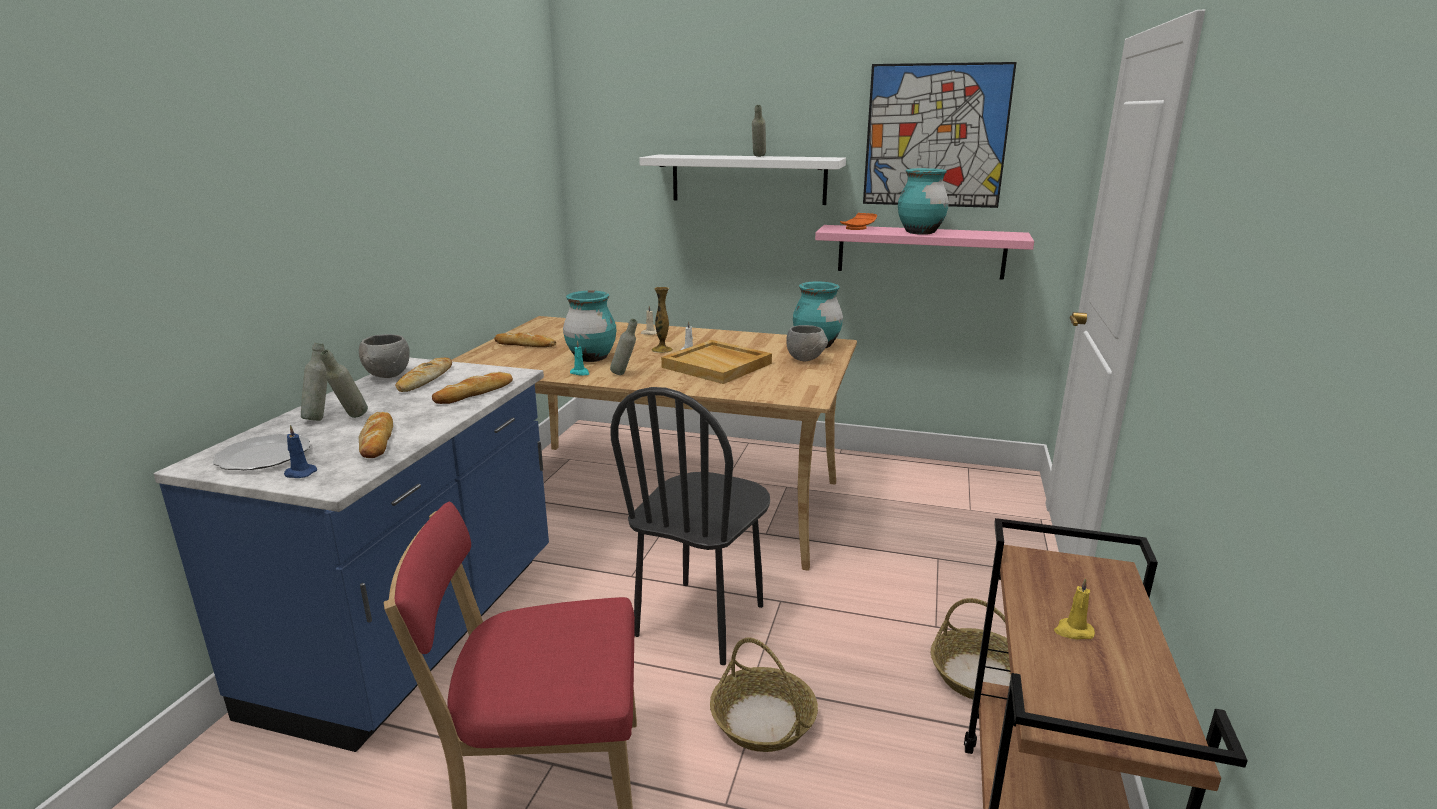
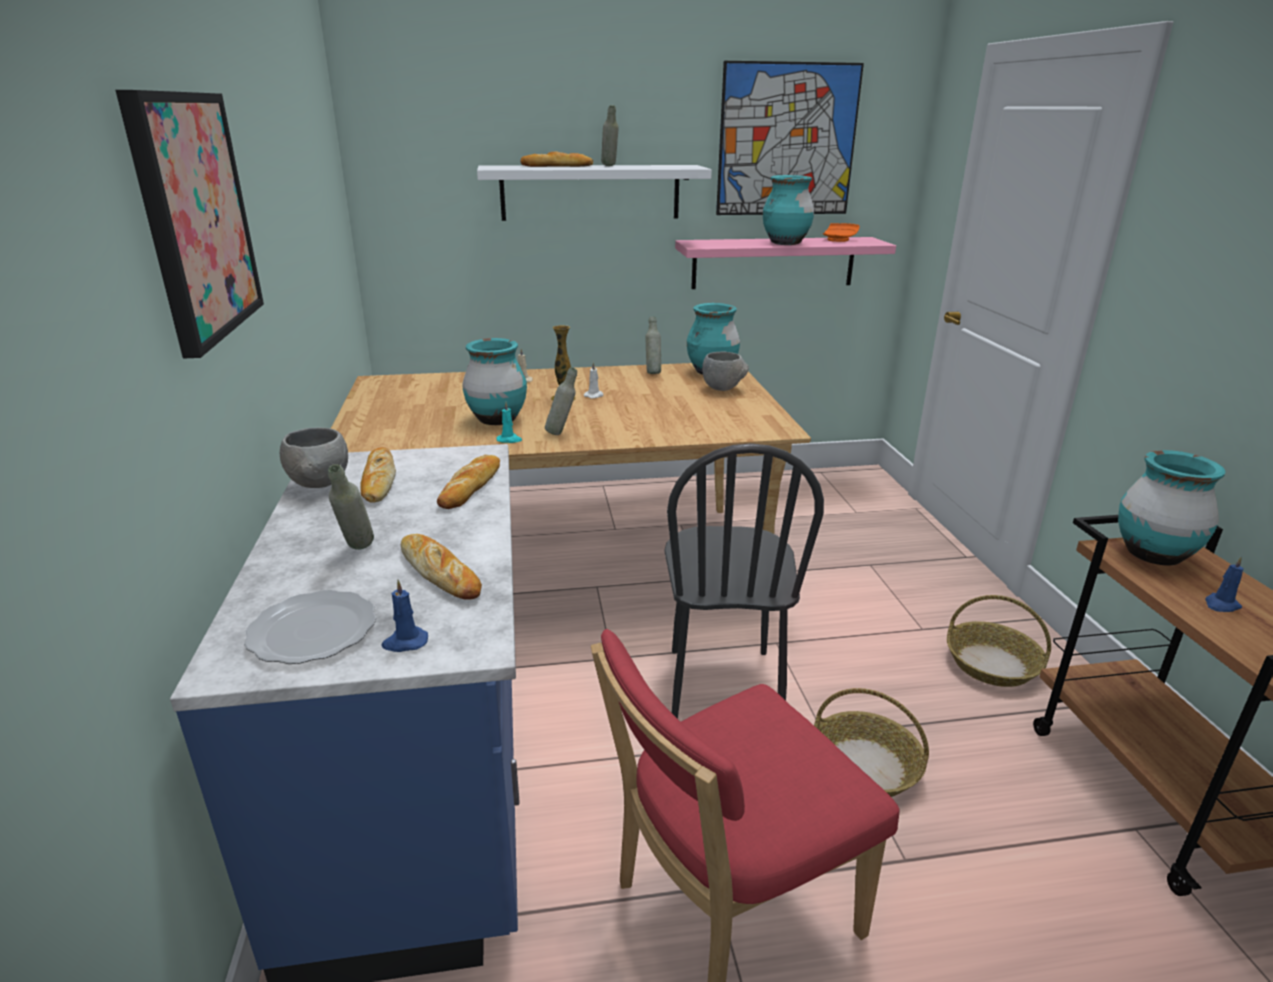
camera: 25 degrees left, 5 degrees up
(294, 177) = (195, 217): none -> picture
(320, 418) = (313, 560): grey bottle -> grey bottle (653, 373)
(525, 344) = (392, 414): bread -> bread (557, 166)
(718, 365) = (646, 408): beige tray -> none
(858, 228) = (720, 242): orange plate -> orange plate (839, 240)
(1064, 573) = (1152, 555): none -> turquoise vase
(1073, 631) = (1221, 605): yellow candle -> blue candle

